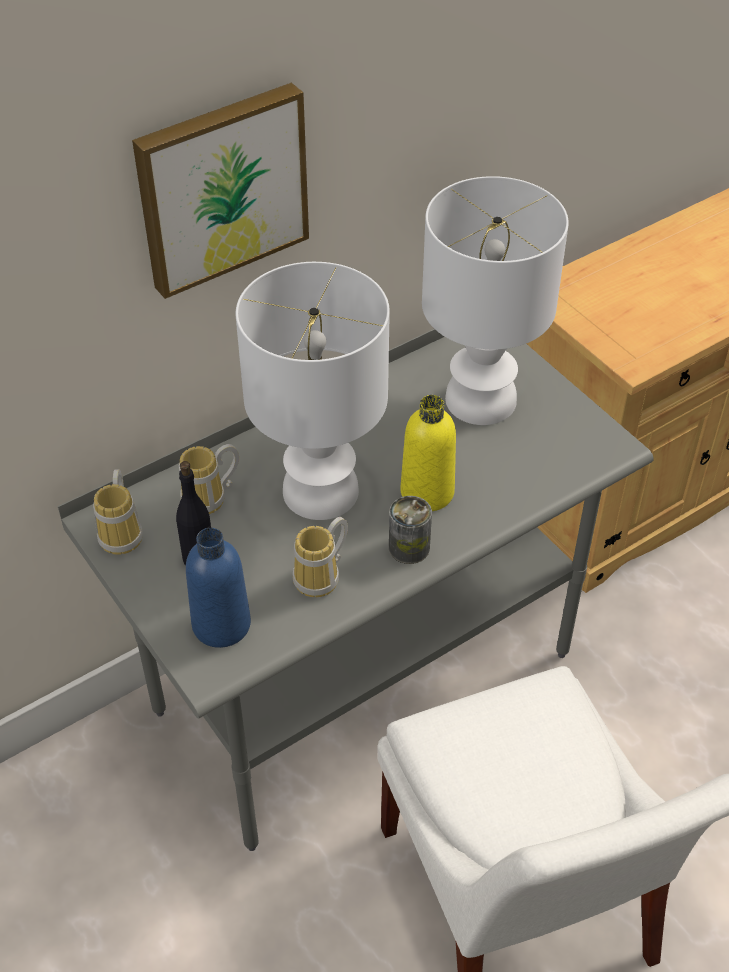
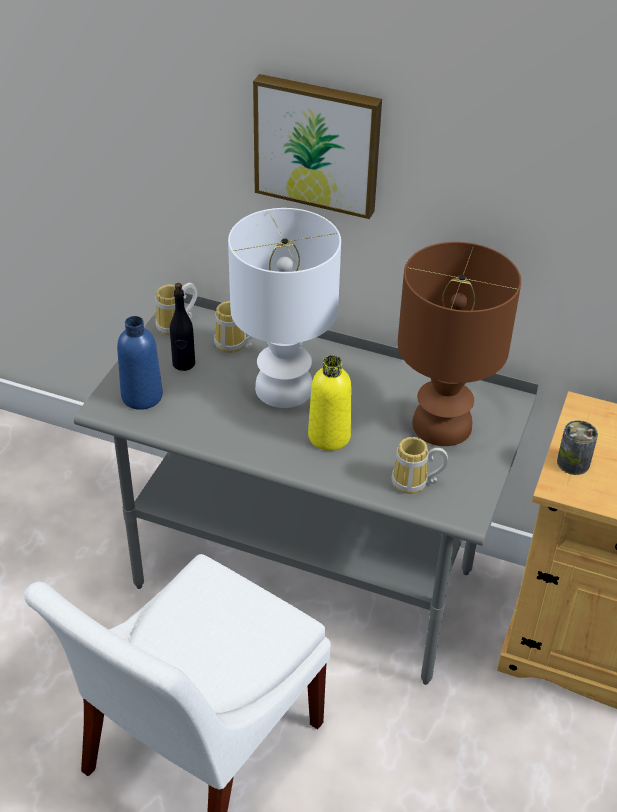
camera: 55 degrees right, 5 degrees down
(323, 577) = (214, 421): mug -> mug (414, 484)
(409, 547) = (273, 449): can -> can (573, 463)
(479, 399) = (441, 424): white table lamp -> brown table lamp

